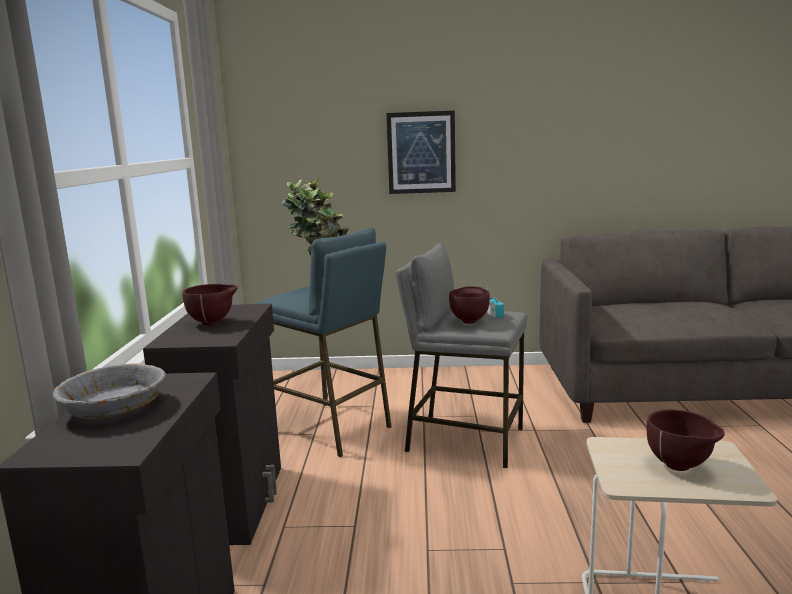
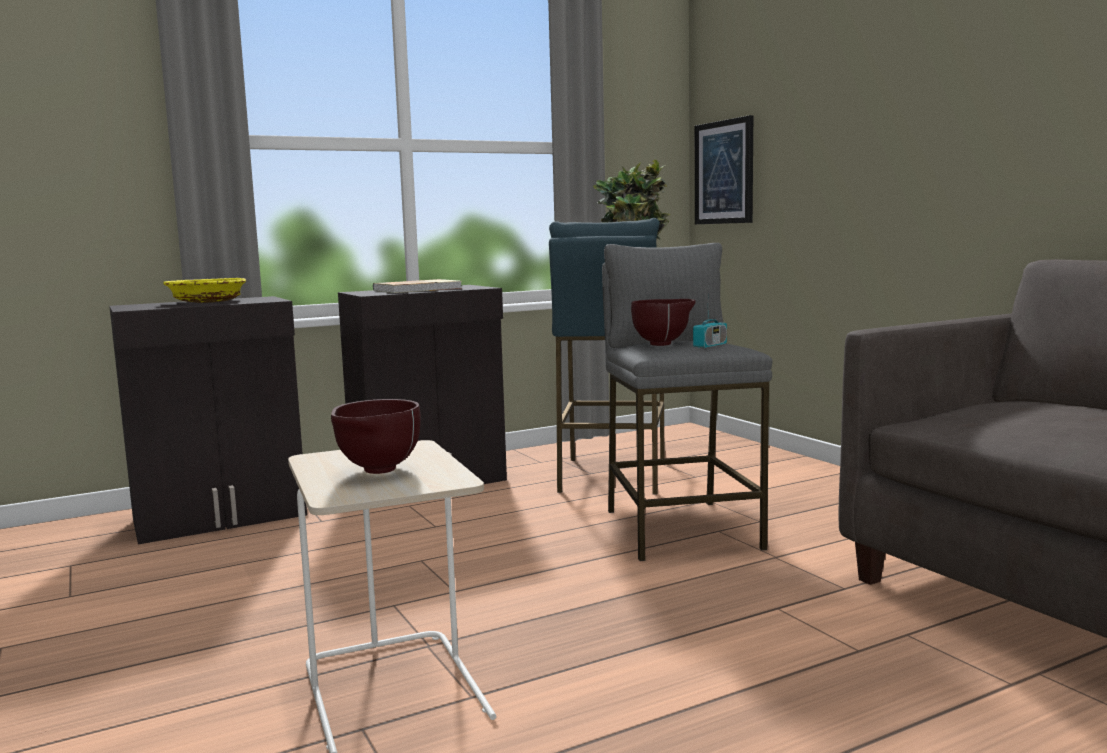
camera: 60 degrees right, 5 degrees down
(115, 407) = (208, 301): grey bowl -> yellow bowl
(213, 323) = (419, 289): brown bowl -> book
(421, 152) = (870, 126): picture -> picture (724, 172)

